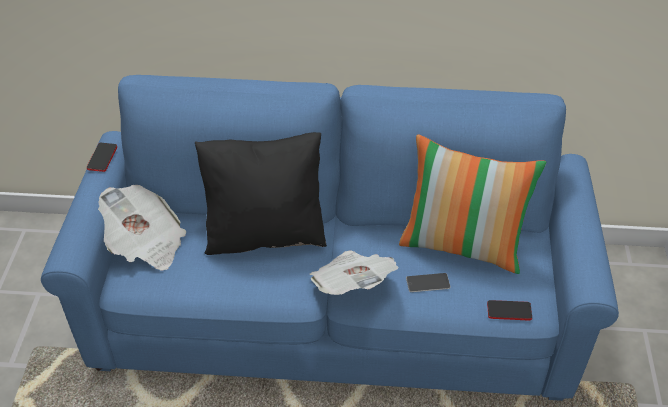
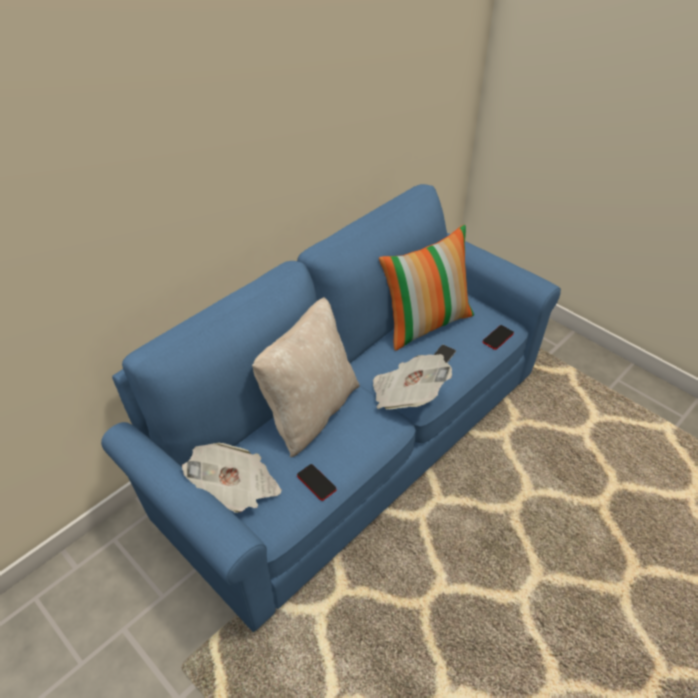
camera: 50 degrees left, 0 degrees up
(102, 158) = (139, 451): phone -> phone (316, 482)
(265, 234) = (310, 411): black pillow -> beige pillow

